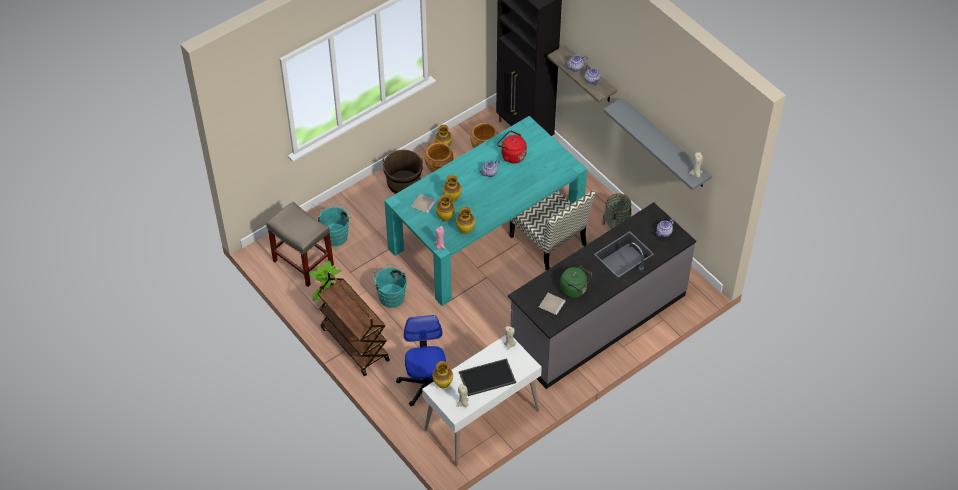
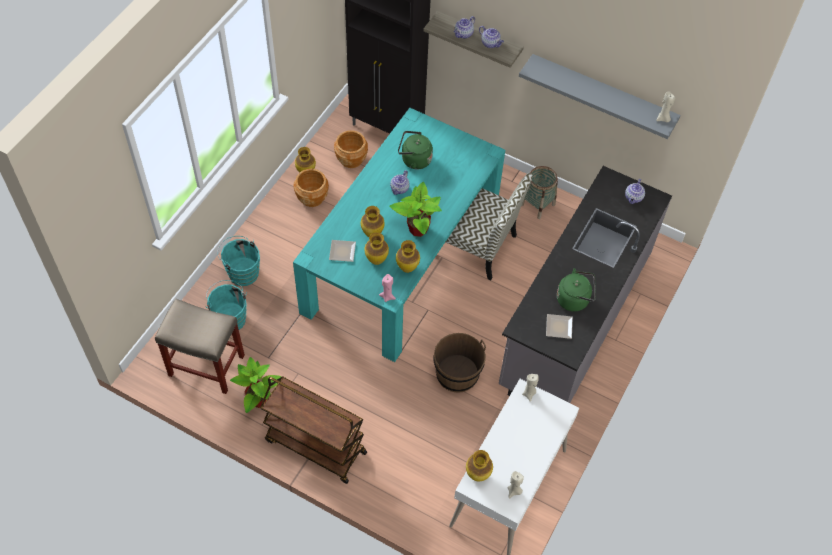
camera: 25 degrees left, 5 degrees up
(391, 296) = (330, 370): turquoise bucket -> turquoise bucket (242, 272)
(403, 183) = (280, 229): brown bucket -> brown bucket (457, 374)
(426, 384) = (423, 467): office chair -> none
(487, 378) = (525, 447): tray -> none
(488, 206) = (418, 229): none -> potted plant
(512, 155) = (414, 160): red kettle -> green kettle

